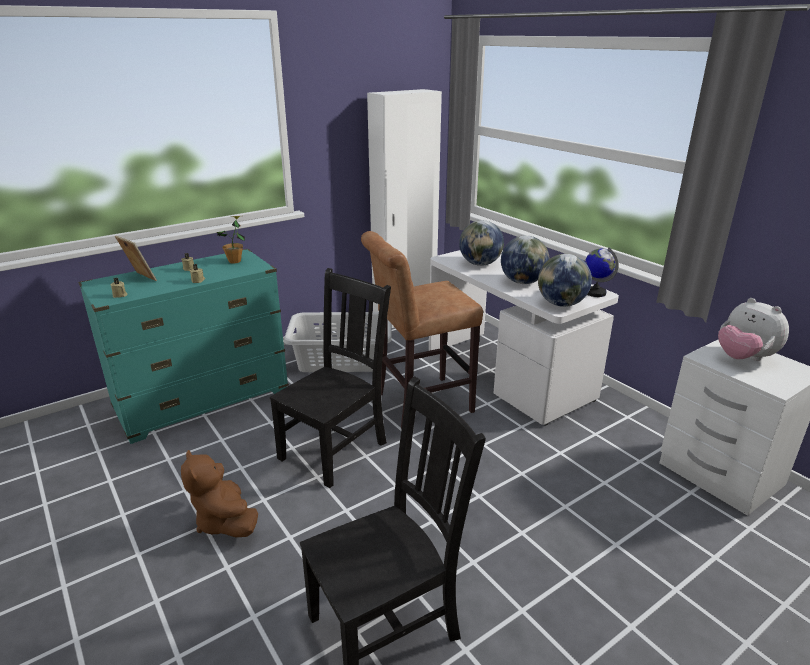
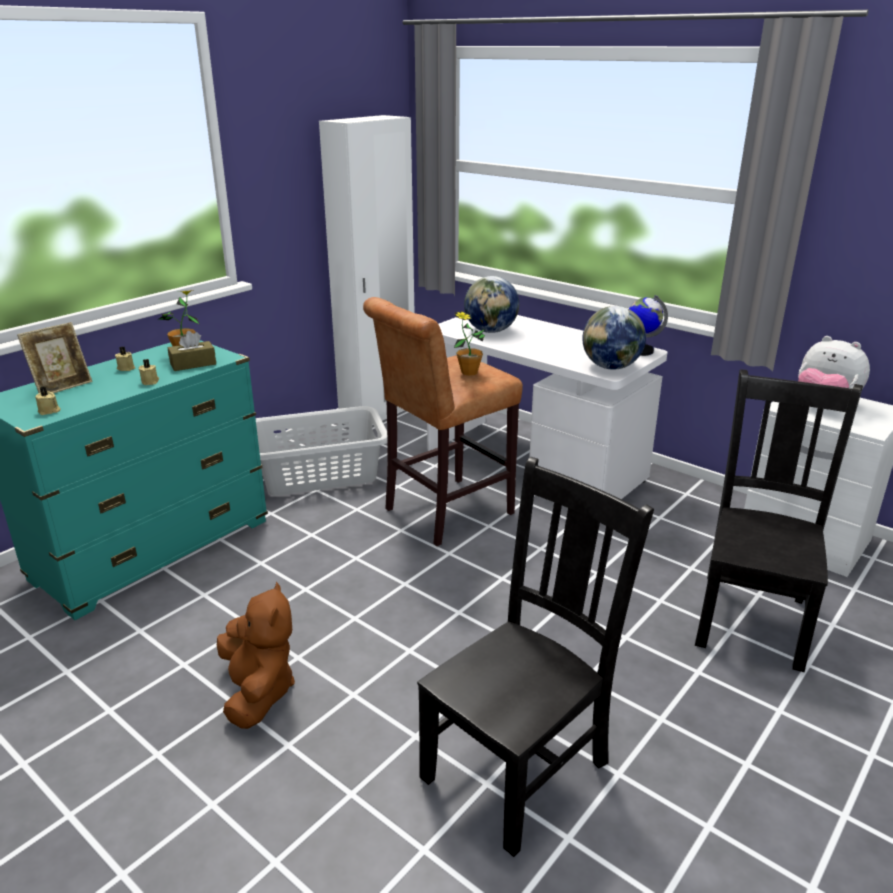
camera: 15 degrees left, 0 degrees up
(140, 278) = (62, 387): picture frame -> picture frame turned 105 degrees clockwise
(224, 521) = (258, 692): brown plush toy -> brown plush toy turned 150 degrees counterclockwise
(235, 270) = (193, 364): none -> brown tissue box
(336, 448) = (363, 581): black chair -> black chair (752, 618)
(441, 297) = (469, 372): none -> potted plant
(522, 282) = (553, 347): globe -> none

